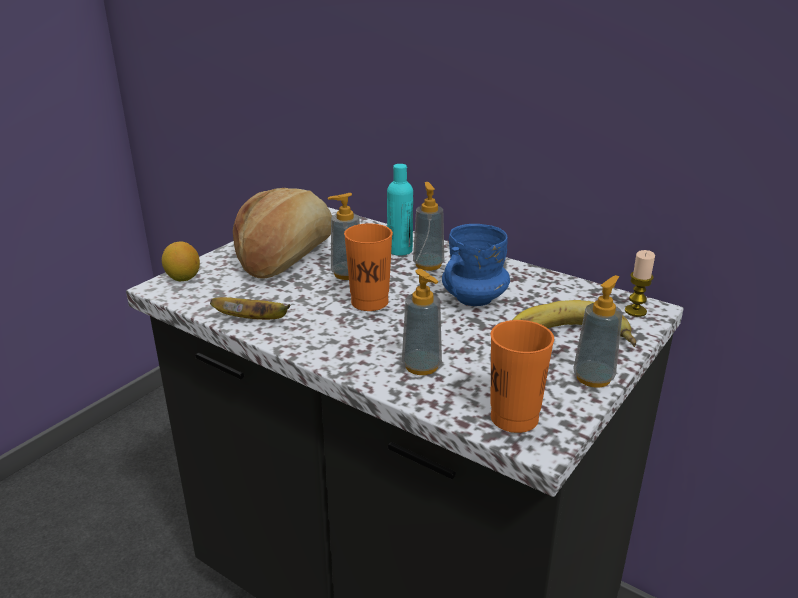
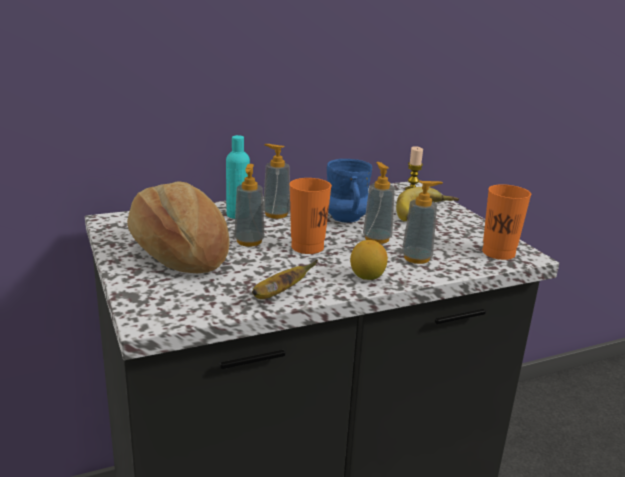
camera: 60 degrees left, 5 degrees down
(183, 278) = (146, 305): lemon -> lemon (367, 277)
(593, 377) = (473, 222): soap dispenser -> soap dispenser (377, 239)

